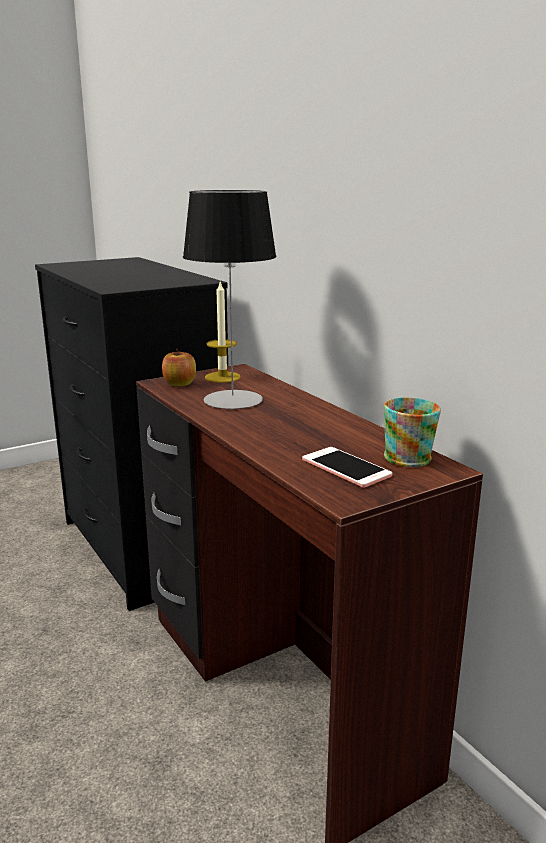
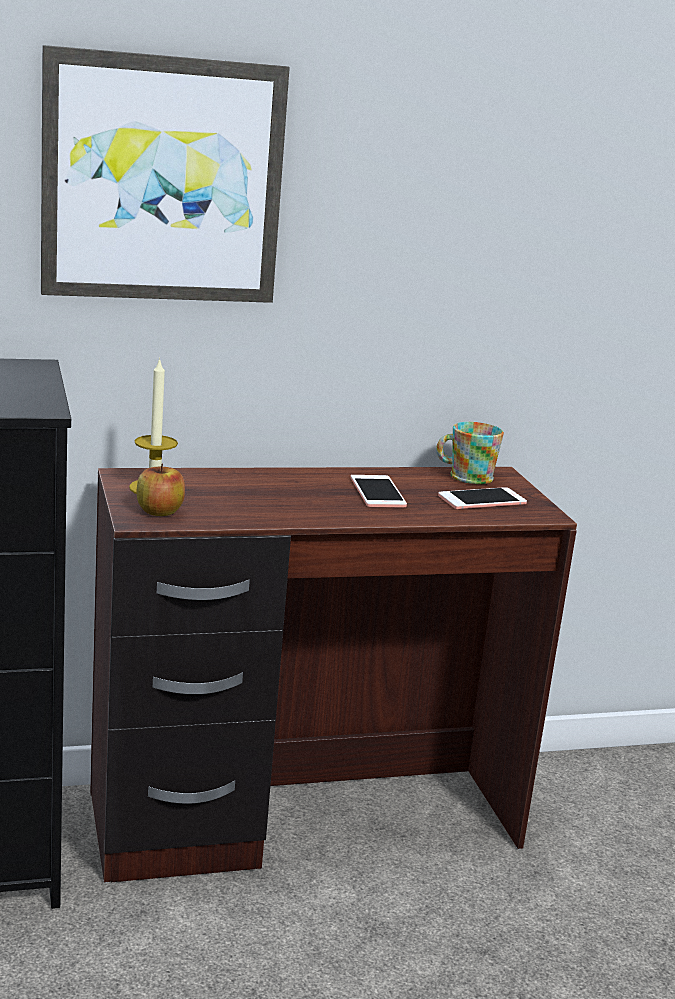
camera: 75 degrees left, 0 degrees up
(232, 400) = (253, 500): table lamp -> none
(274, 153) = (162, 179): none -> picture
(305, 430) = (377, 492): none -> phone

